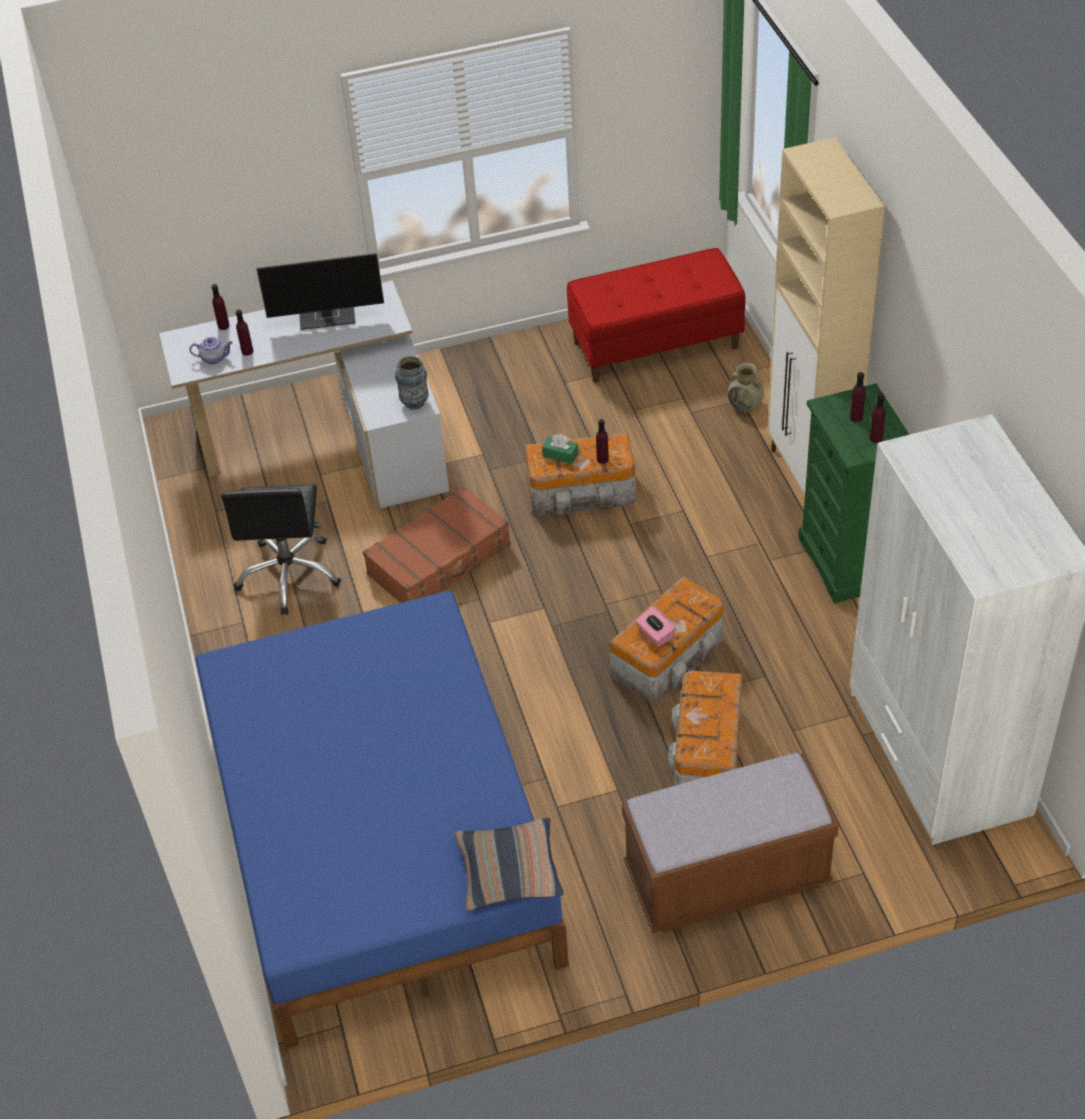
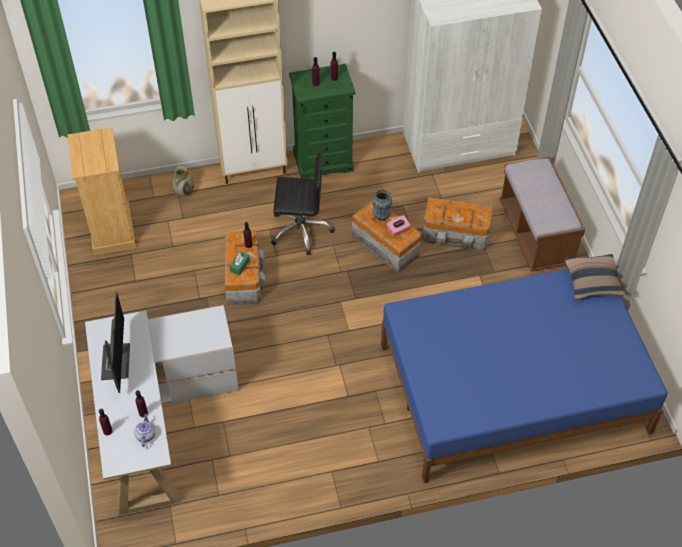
camera: 90 degrees left, 5 degrees up
(289, 574) = (291, 443): black office chair -> black office chair (301, 230)
(415, 403) = (210, 318): vase -> vase (381, 216)
(440, 560) = (291, 355): brown suitcase -> none
(656, 344) = (112, 230): red bench -> beige dresser

